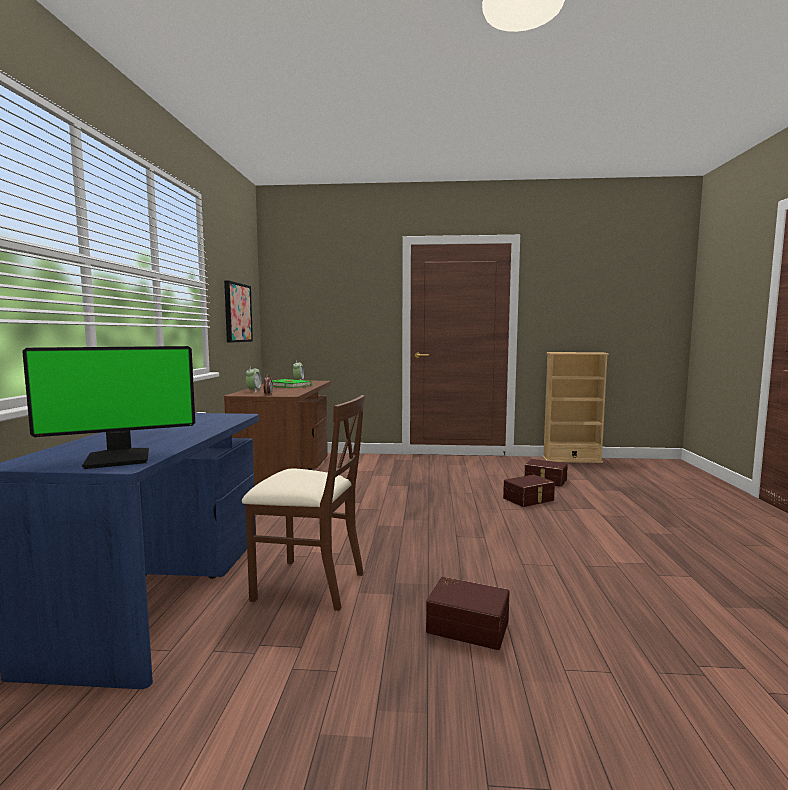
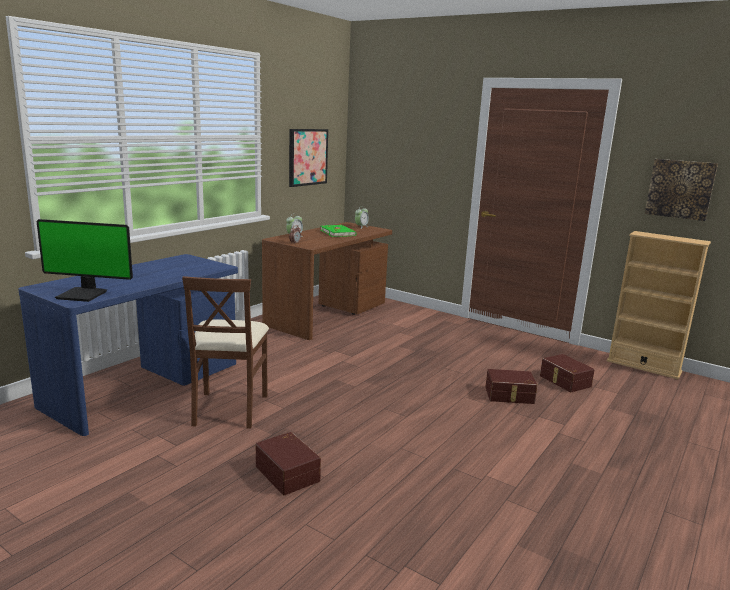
camera: 30 degrees right, 10 degrees up
(308, 585) = (229, 409): brown chair -> brown chair turned 45 degrees clockwise
(574, 316) = (680, 189): none -> picture

